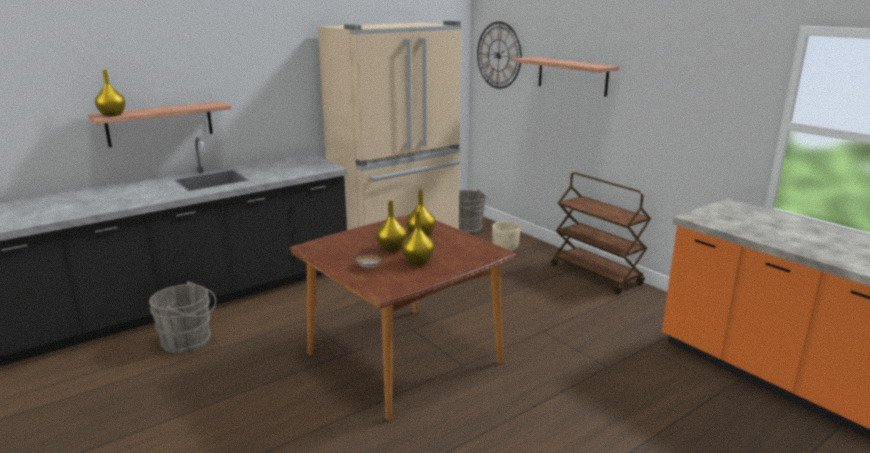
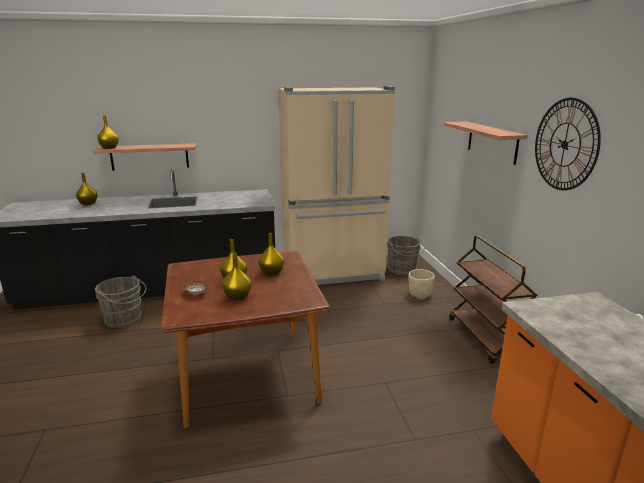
camera: 25 degrees right, 0 degrees up
(90, 196) = (88, 204): none -> yellow vase
(498, 55) = (445, 119): wall clock -> wall clock (565, 144)

